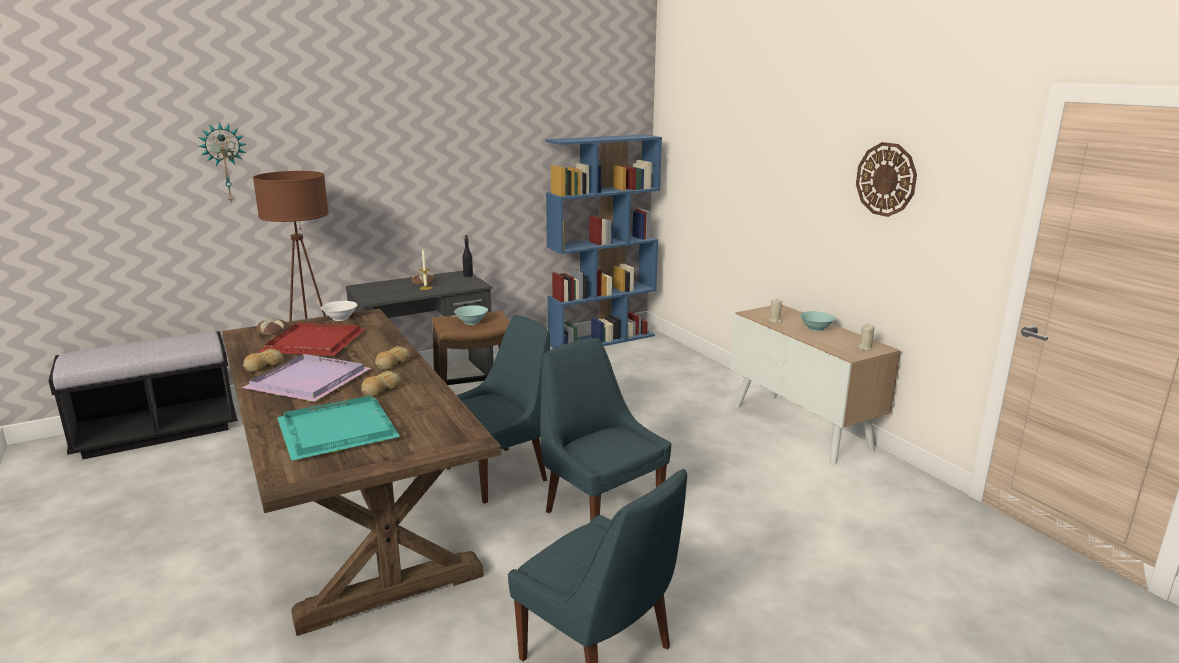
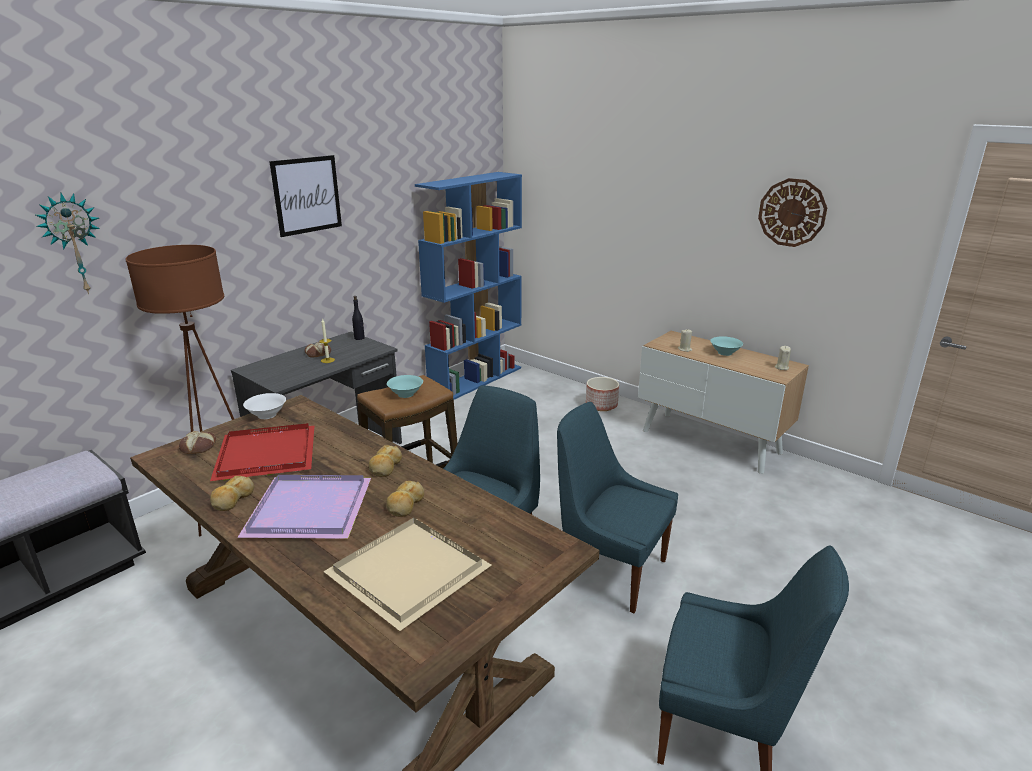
camera: 20 degrees left, 5 degrees up
(340, 431) = (411, 572): turquoise tray -> beige tray
(432, 141) = (307, 195): none -> picture
(710, 378) = (602, 405): none -> planter

